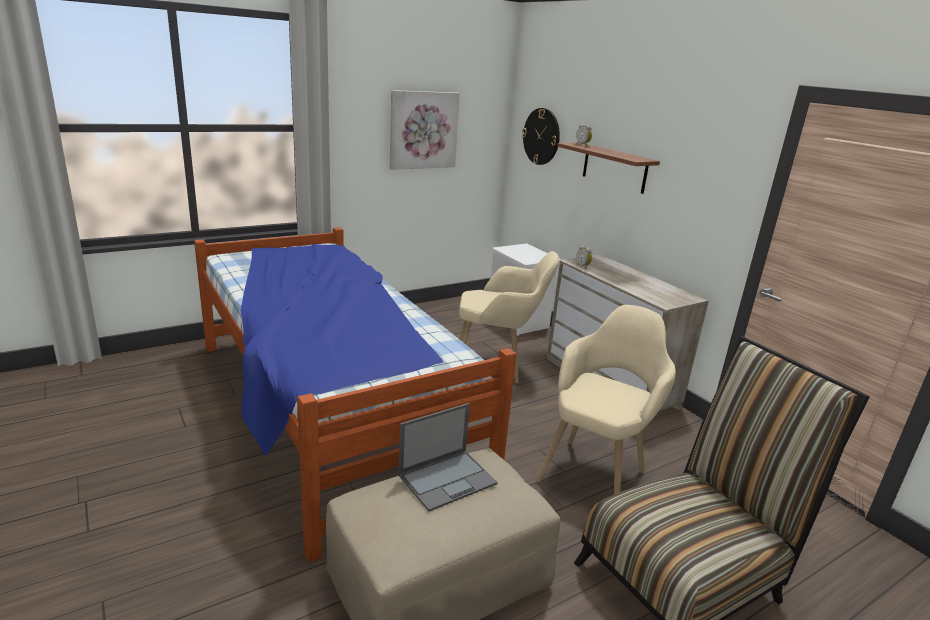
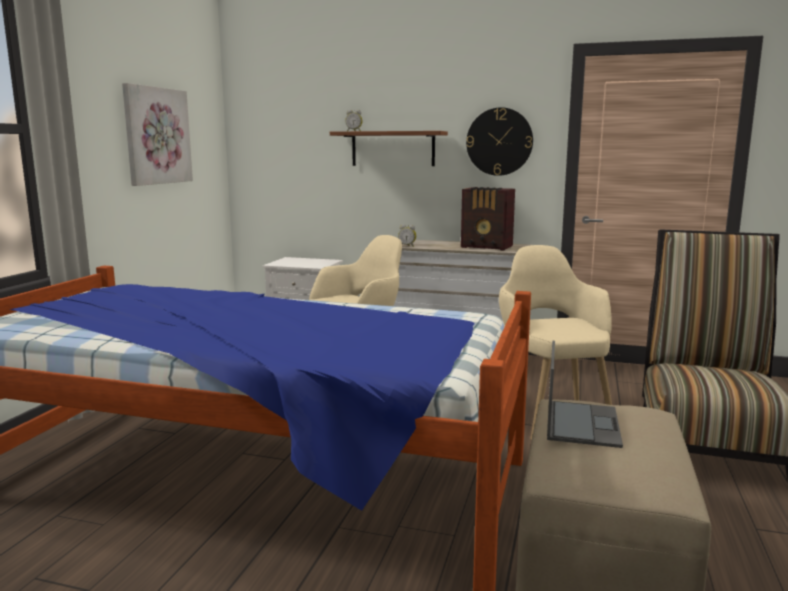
camera: 40 degrees left, 10 degrees down
(541, 136) = (282, 135): wall clock -> wall clock (499, 141)
(650, 290) = (487, 247): none -> radio

